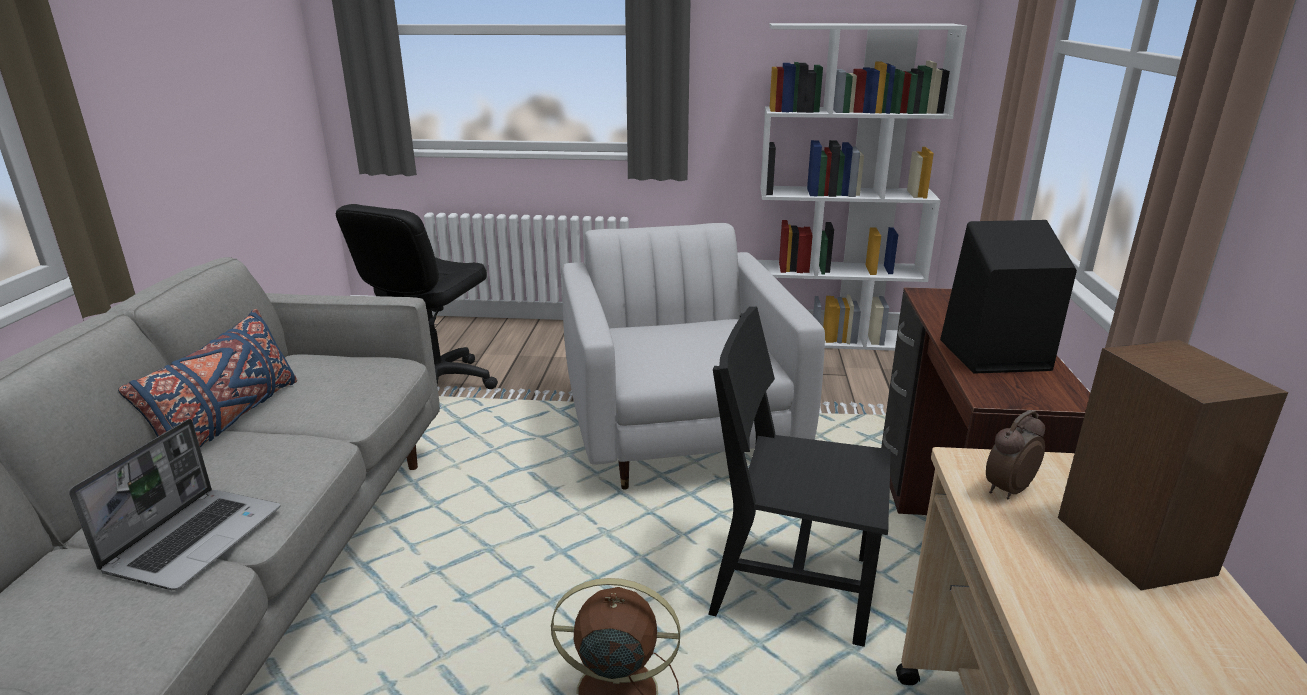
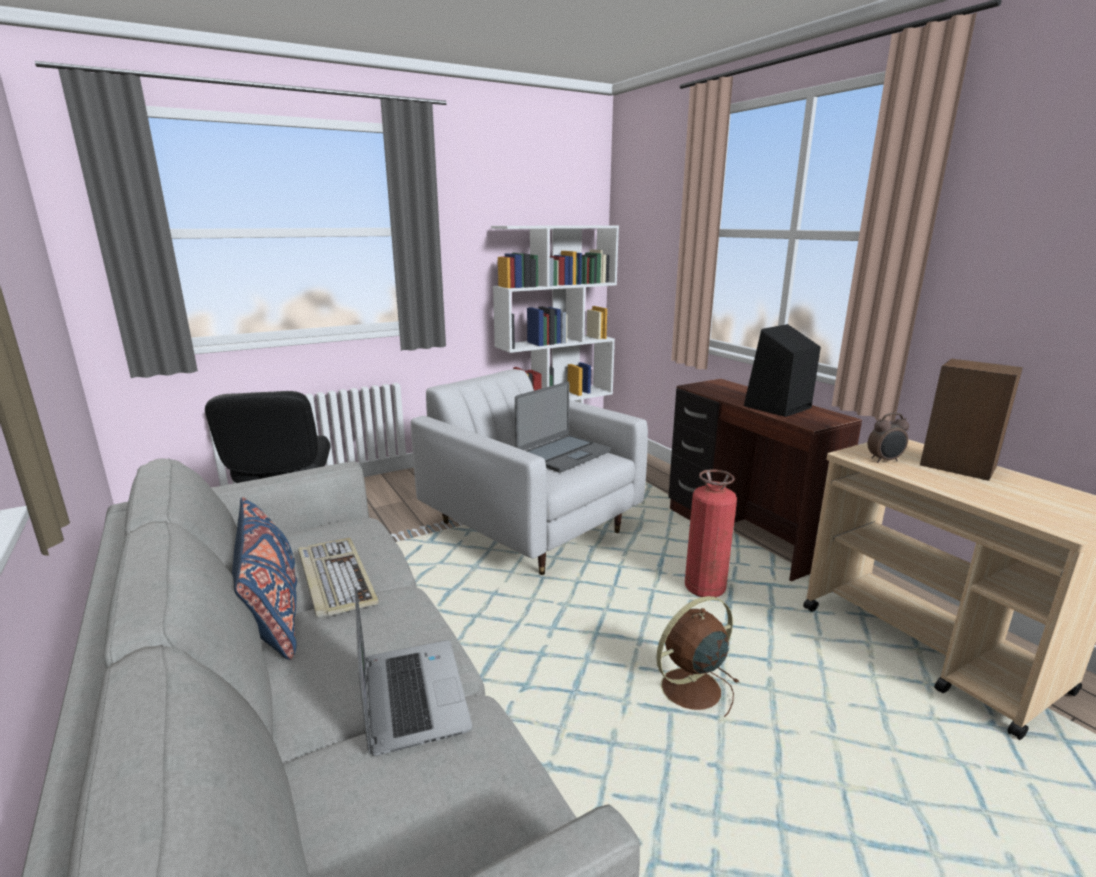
camera: 35 degrees left, 5 degrees down
(302, 412) = (335, 579): none -> keyboard
(705, 347) = (563, 454): none -> laptop
(792, 586) = (704, 589): black chair -> fire extinguisher
(1006, 489) = (884, 460): alarm clock -> alarm clock turned 120 degrees counterclockwise

